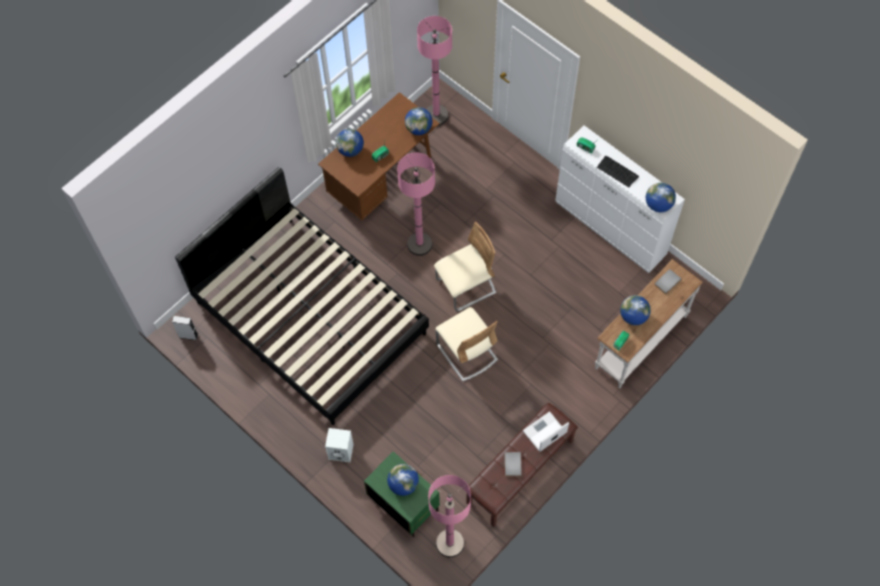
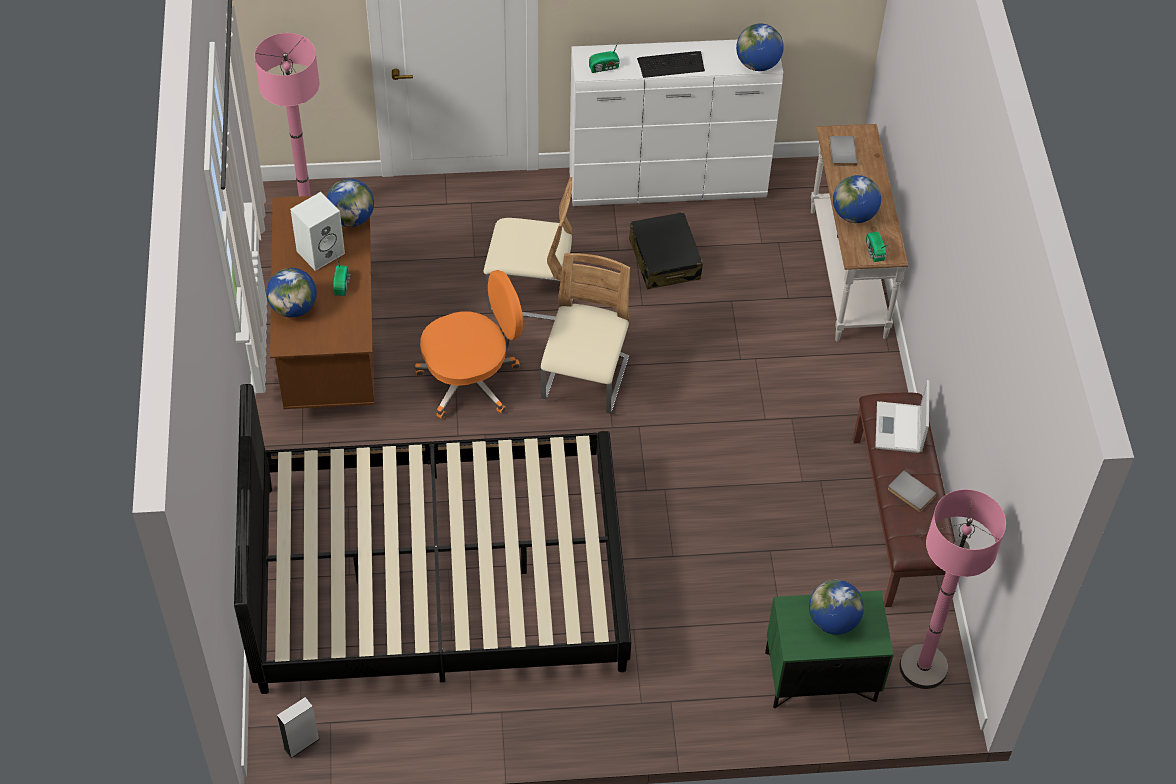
camera: 50 degrees left, 10 degrees down
(341, 451) = (673, 690): white speaker -> white speaker (321, 251)
(419, 244) = (471, 380): pink floor lamp -> orange office chair
(467, 352) = (678, 448): beige chair -> beige chair (532, 291)
(566, 262) = (664, 259): none -> black suitcase

